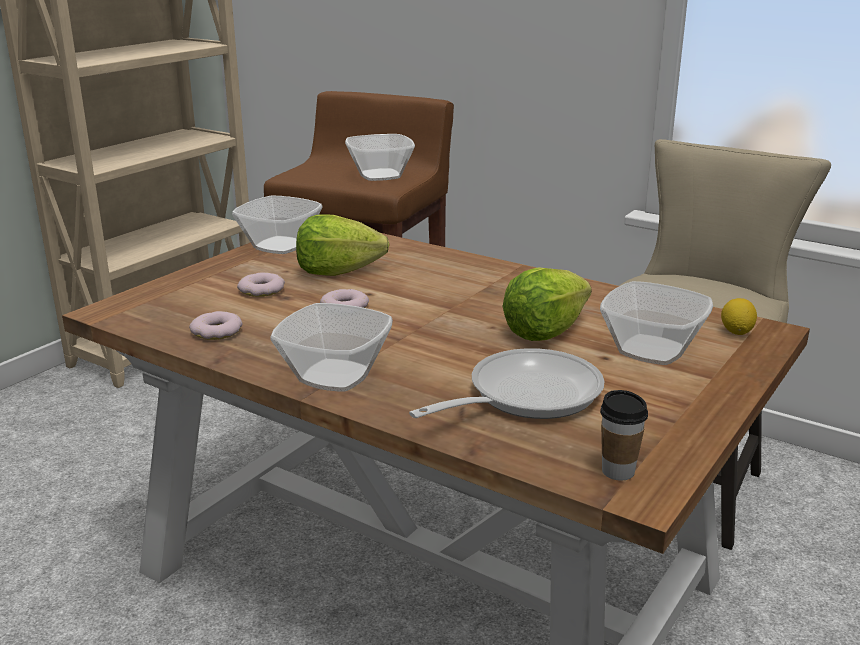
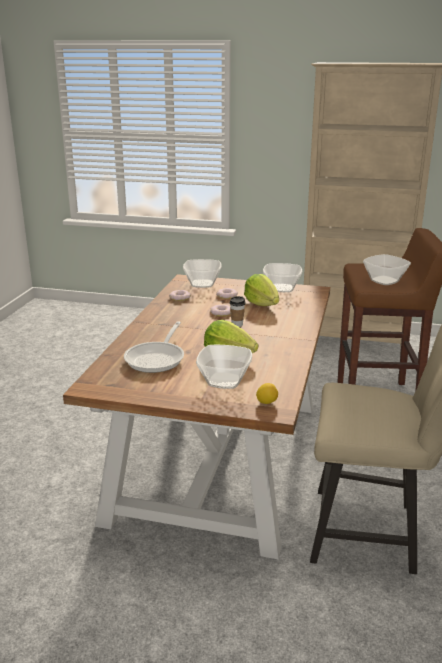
camera: 70 degrees right, 0 degrees up
(336, 376) = (154, 323): bowl -> bowl (203, 284)
(524, 396) = (157, 358): frying pan -> frying pan turned 75 degrees clockwise
(618, 471) = (102, 382): cup -> cup (237, 325)

